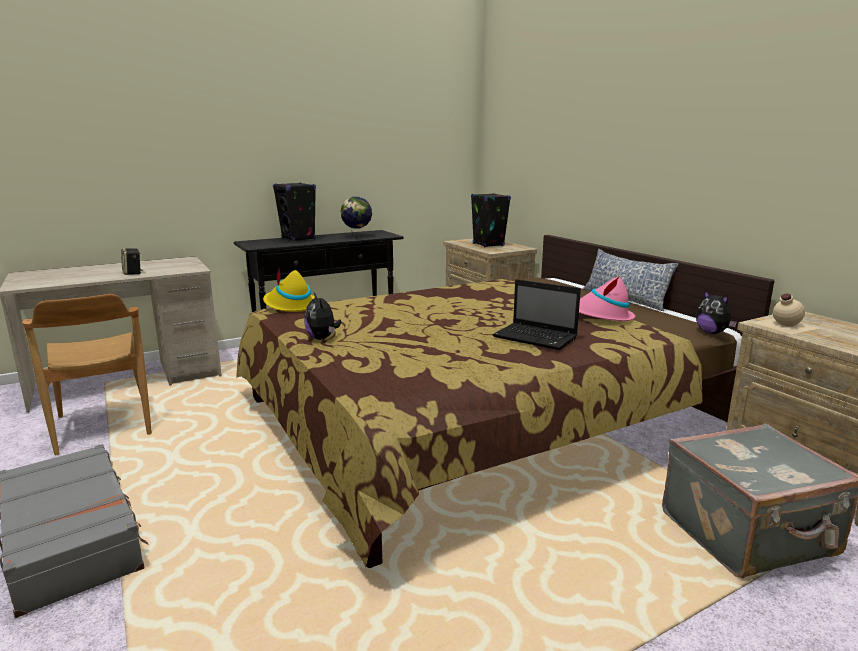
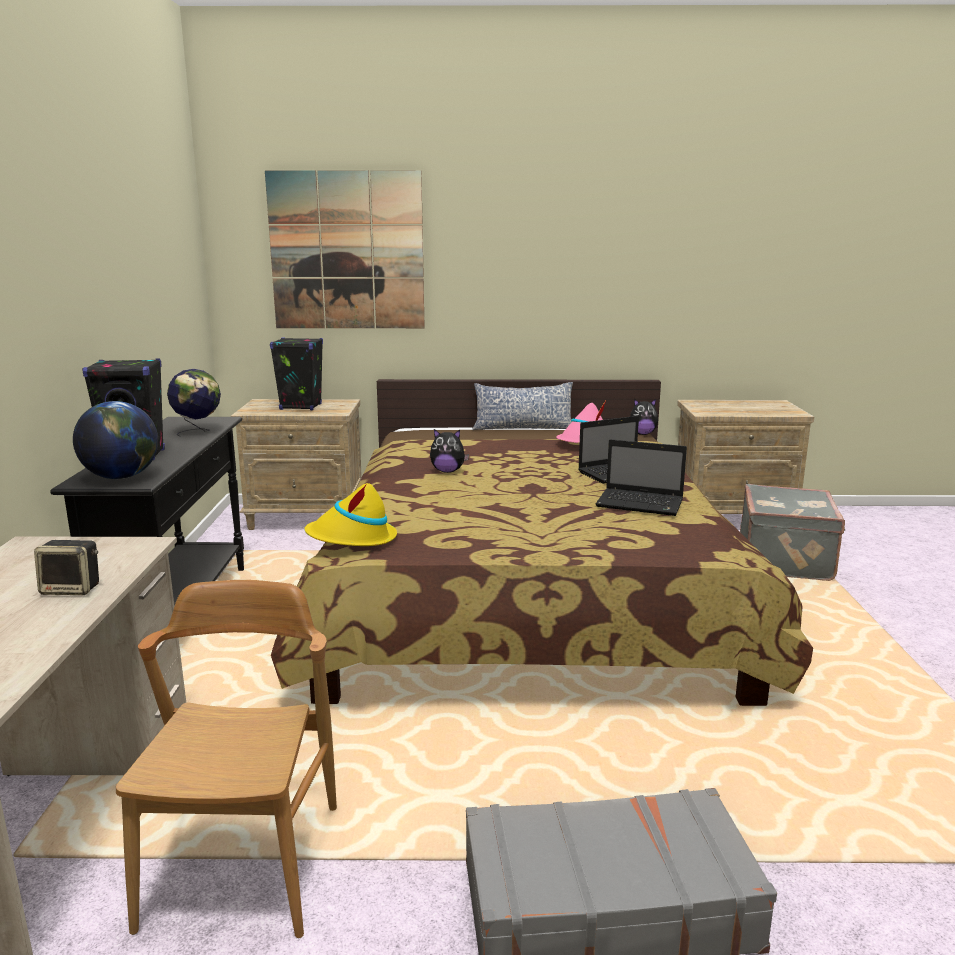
camera: 60 degrees left, 0 degrees up
(103, 426) = (245, 864): brown chair -> brown chair turned 90 degrees counterclockwise
(260, 243) = (121, 477): none -> globe
(322, 338) = (524, 543): plush toy -> plush toy (448, 471)
(459, 355) = (641, 504): none -> laptop
(544, 128) = (347, 251): none -> picture
(783, 325) = (713, 410): beige bottle -> none

